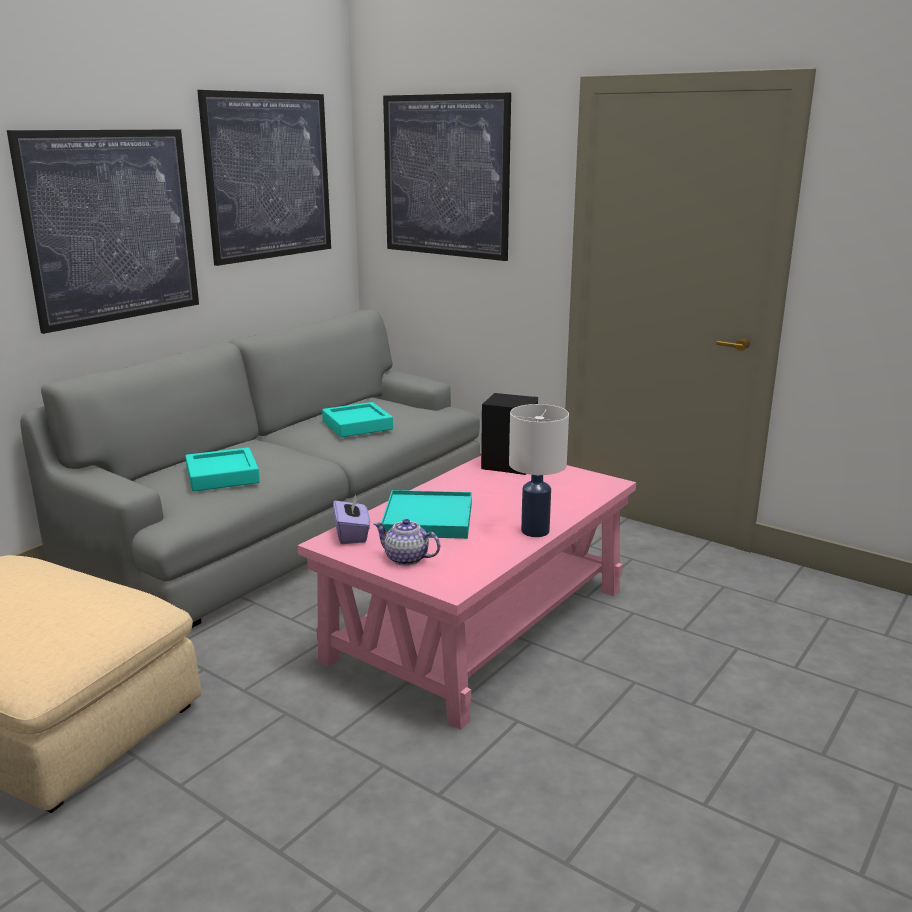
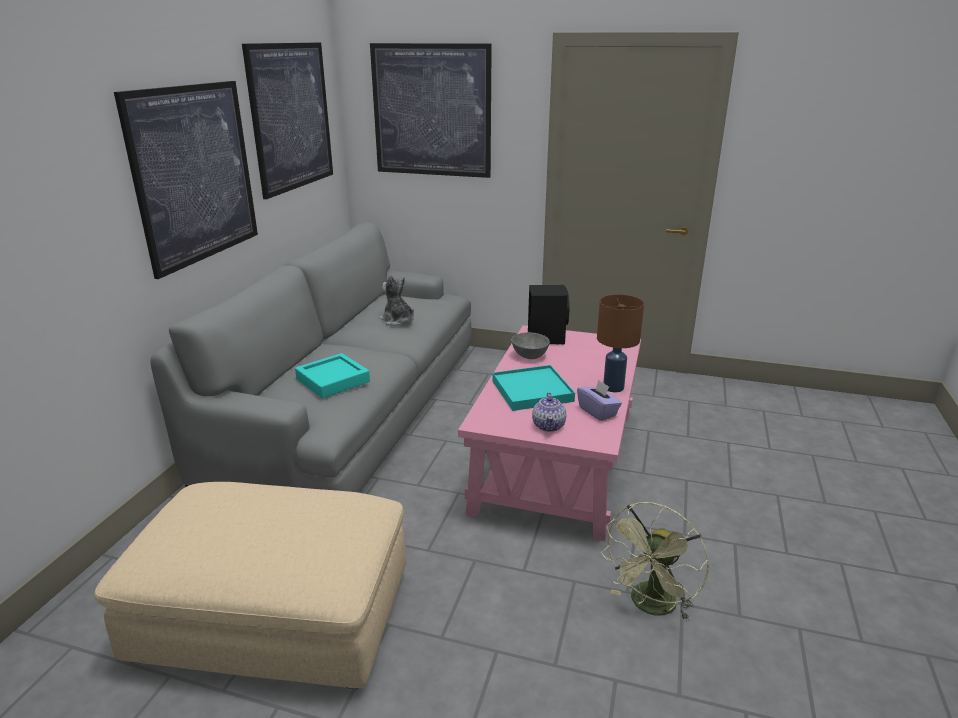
camera: 20 degrees left, 5 degrees up
(352, 535) = (490, 413): purple tissue box -> purple tissue box (598, 412)
(357, 425) = (398, 320): turquoise tray -> plush toy
(407, 559) = (549, 425): teapot -> teapot turned 90 degrees counterclockwise
(453, 820) = (651, 607): none -> green fan
(467, 481) = (529, 355): none -> grey bowl
(534, 531) = (613, 388): white table lamp -> brown table lamp

